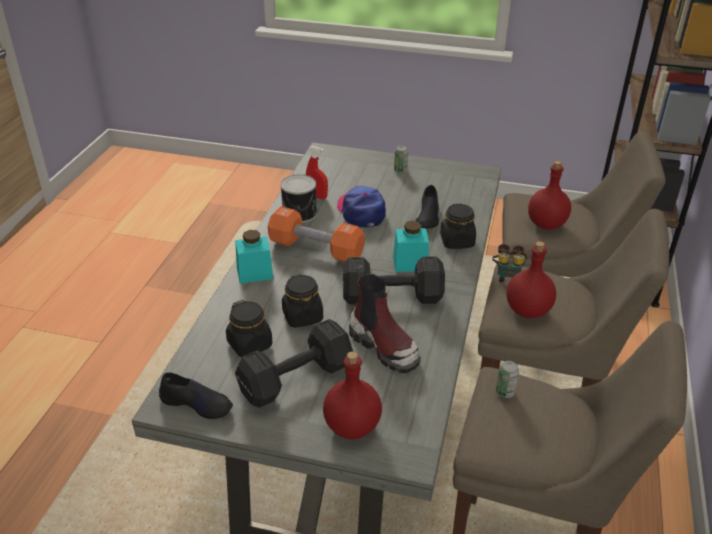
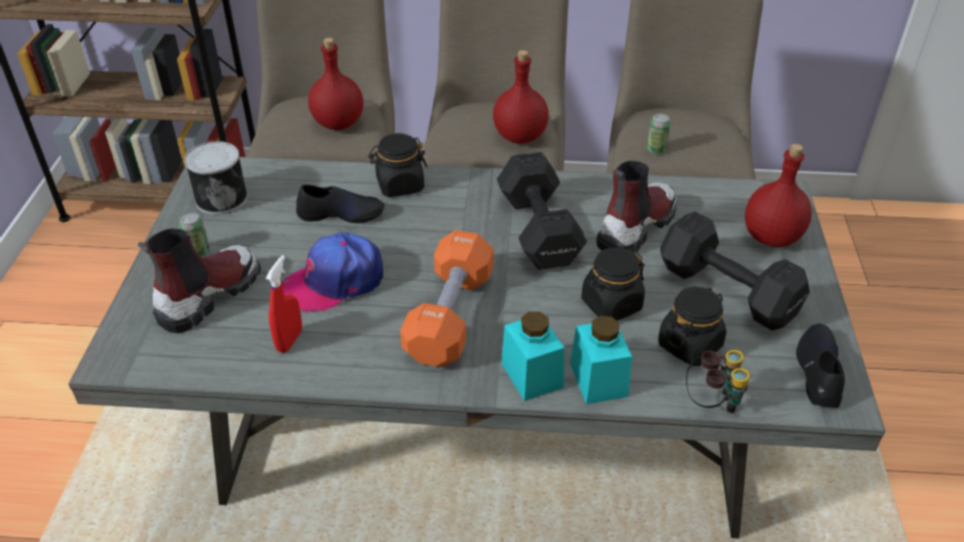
camera: 100 degrees left, 5 degrees up
(300, 213) = (348, 352): can -> can (222, 198)
(361, 173) = (208, 295): none -> boot
(410, 263) = (462, 221): turquoise jar -> turquoise jar (598, 380)
(507, 276) = (459, 150): binoculars -> binoculars (712, 402)

